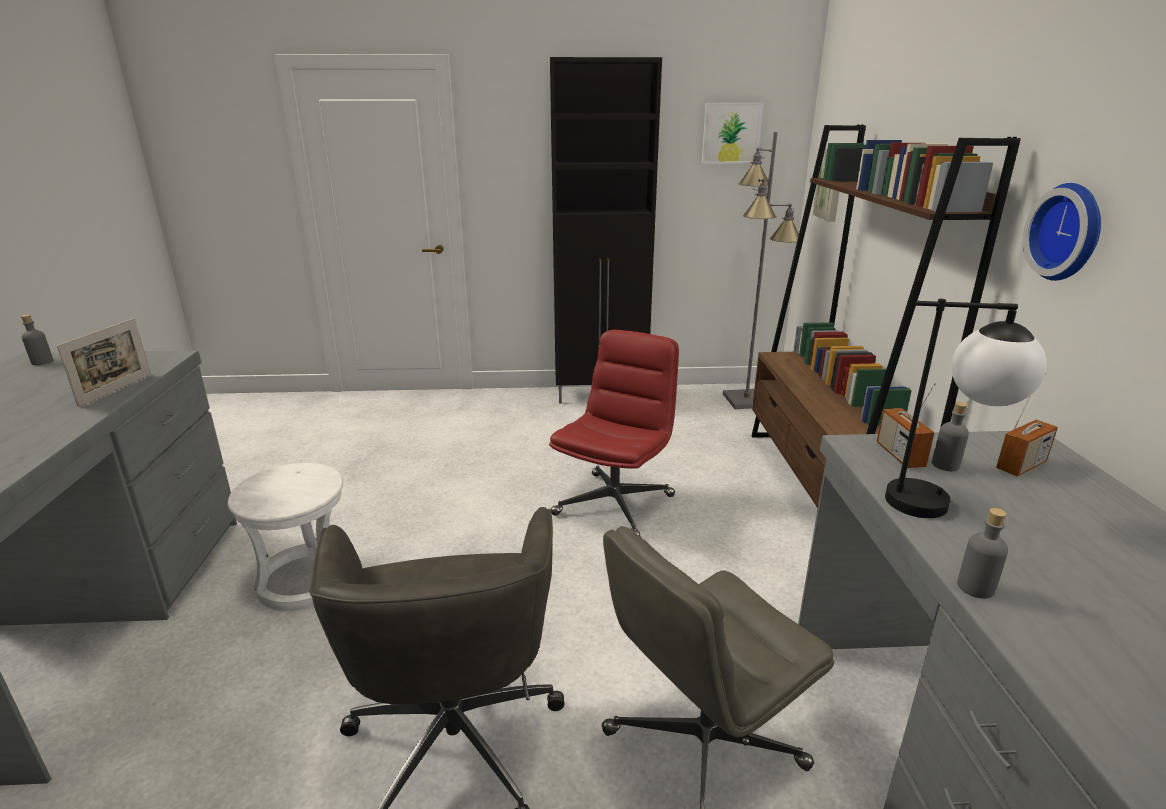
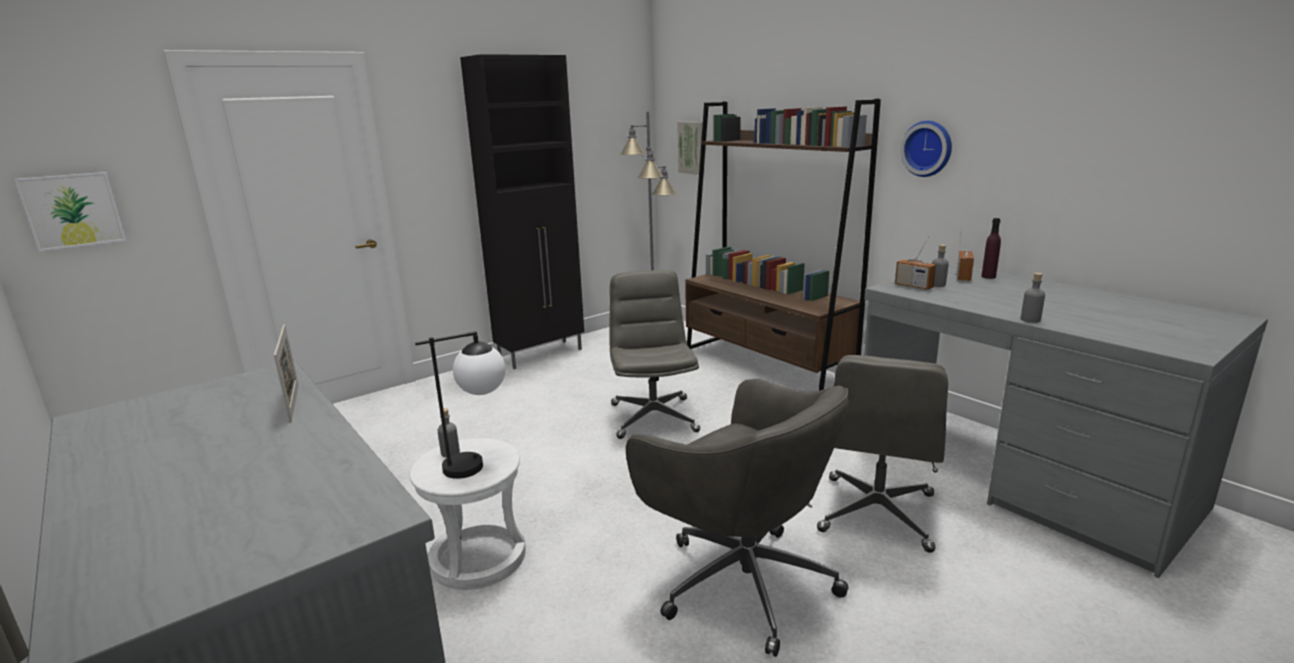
camera: 35 degrees left, 5 degrees down
(42, 362) = (115, 414): grey bottle -> grey bottle (450, 453)
(614, 504) = (653, 417): red office chair -> grey office chair
(731, 133) = (604, 115): picture -> picture (73, 210)
(941, 503) = (965, 298): table lamp -> table lamp (479, 463)
(1071, 479) = (988, 277): none -> purple bottle

